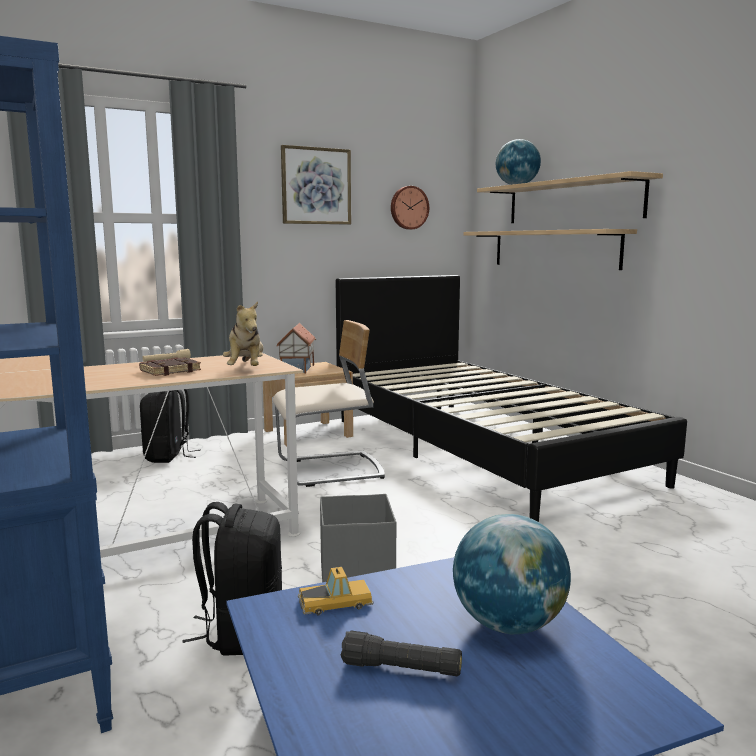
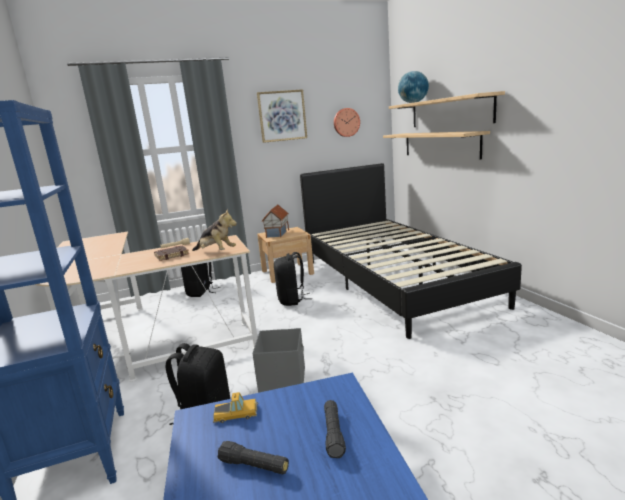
camera: 10 degrees right, 5 degrees up
(246, 369) = (216, 252): plush toy -> plush toy turned 60 degrees counterclockwise
(330, 470) = (292, 300): beige chair -> black backpack
(509, 625) = (333, 434): globe -> black flashlight

